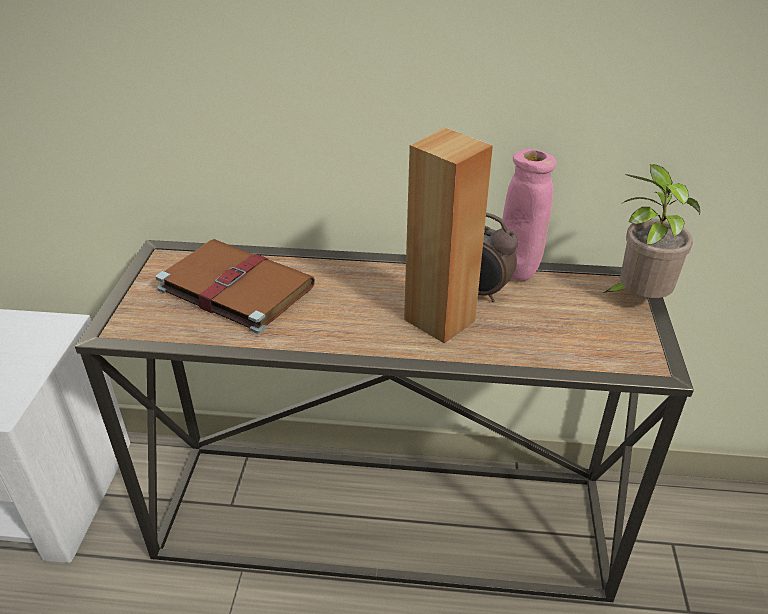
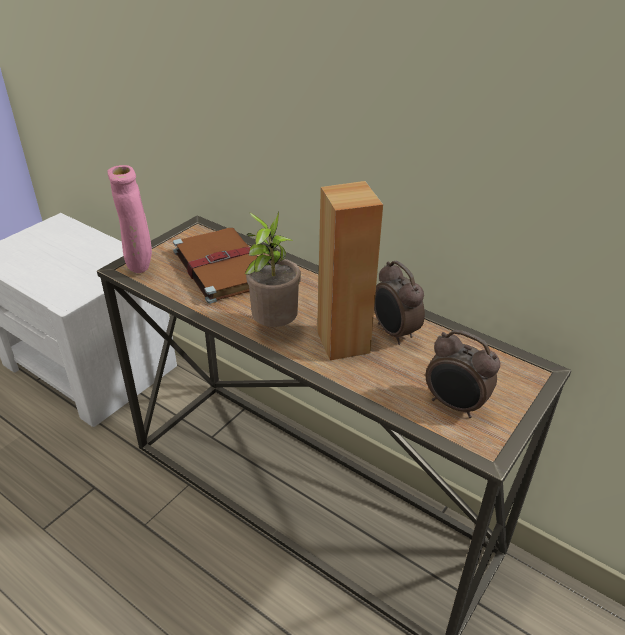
camera: 30 degrees right, 0 degrees up
(518, 274) = (440, 330): pink vase -> pink vase (140, 268)
(594, 339) = (454, 405): none -> alarm clock
(637, 300) = (527, 389): potted plant -> potted plant (273, 326)

